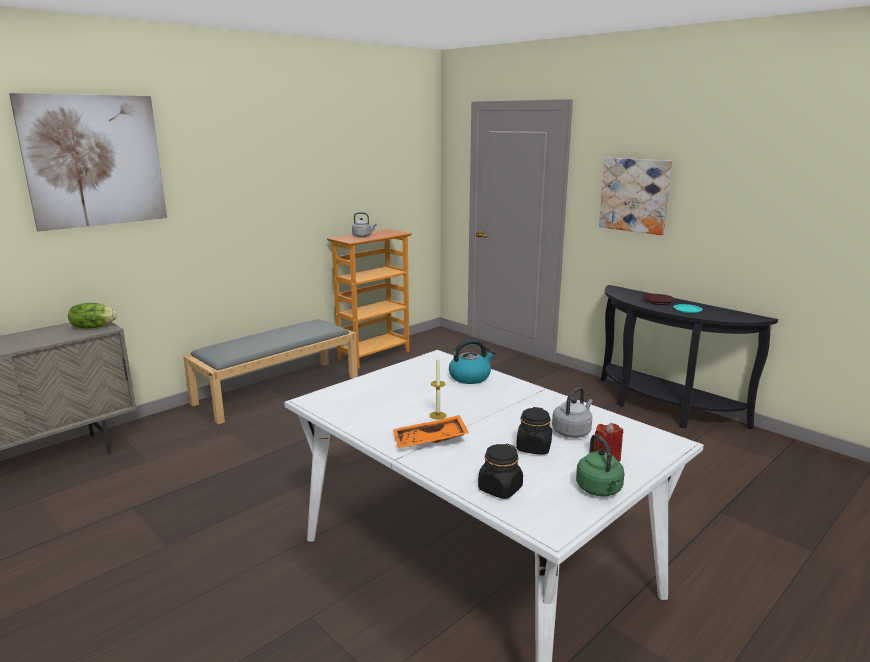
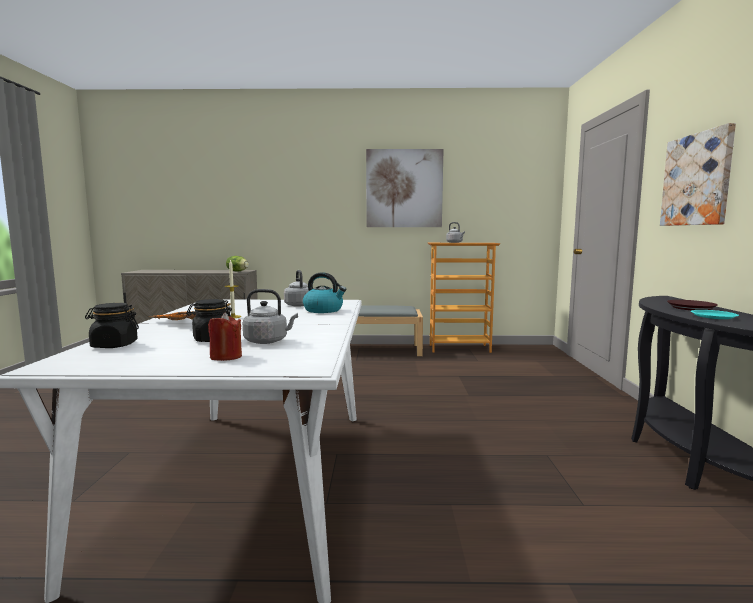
camera: 45 degrees right, 10 degrees down
(94, 161) = (265, 174): picture -> picture (404, 188)
(422, 376) = (298, 305): none -> grey kettle
(600, 490) = (146, 365): green kettle -> none

